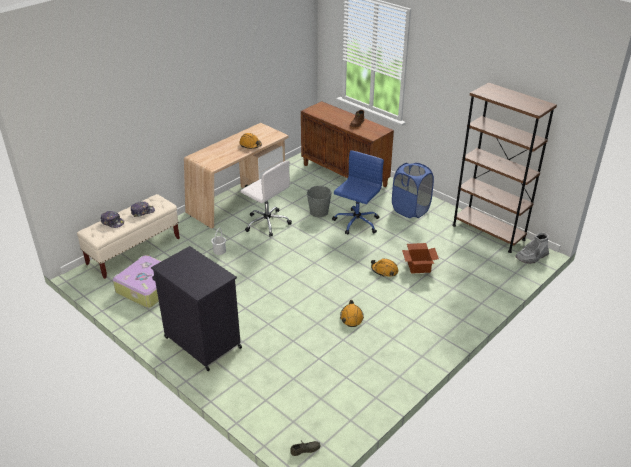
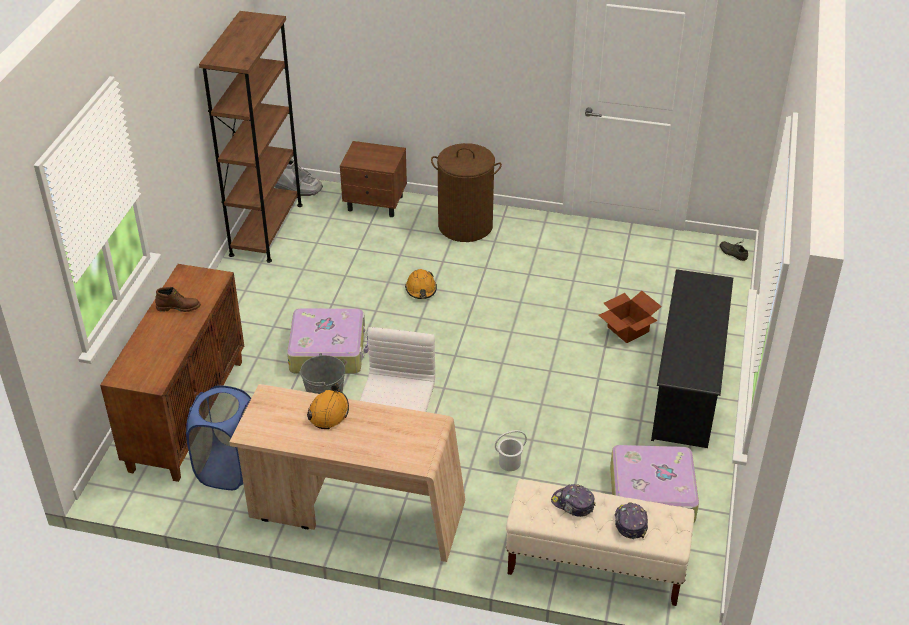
camera: 120 degrees left, 5 degrees up
(201, 342) = (687, 386): black cabinet -> black shoe rack
(351, 317) = (531, 286): orange hard hat -> none
(356, 223) = (328, 350): blue office chair -> suitcase
(410, 210) = (254, 309): blue laundry basket -> blue laundry basket (229, 468)
(419, 266) = (388, 265): cardboard box -> cardboard box (626, 329)
(442, 314) = (465, 226): none -> brown laundry basket
(494, 283) = (376, 203): none -> brown nightstand

